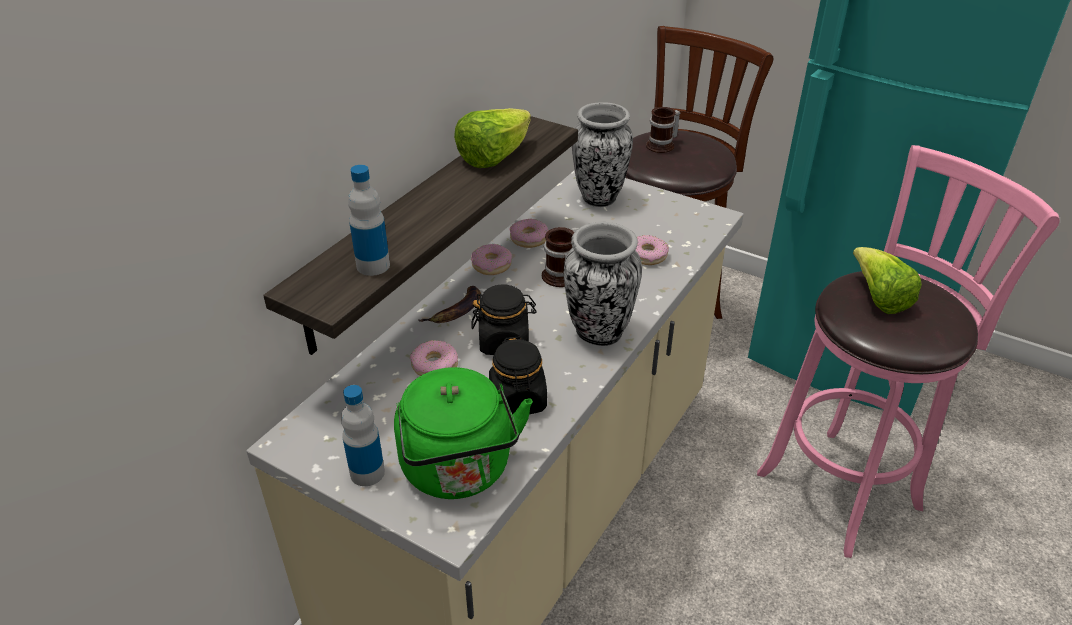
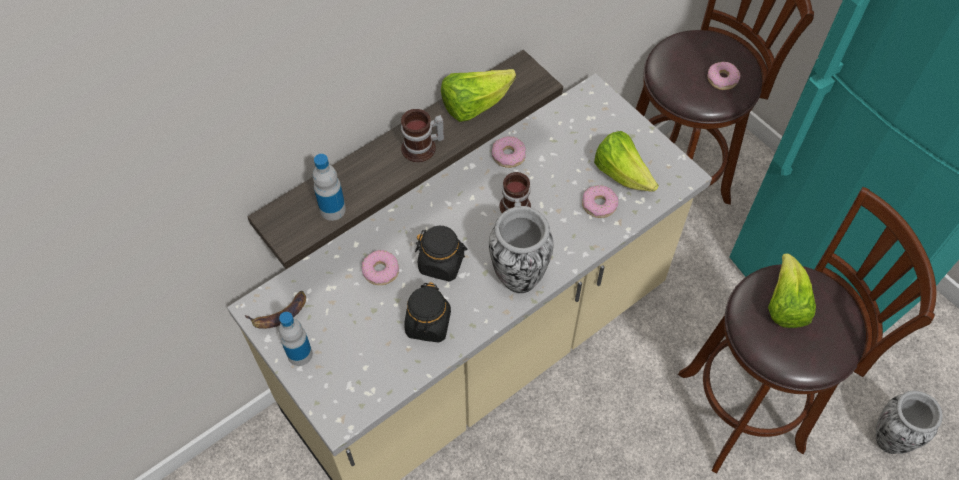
camera: 20 degrees right, 20 degrees up
(456, 311) = (417, 220): banana -> banana (279, 314)
(459, 471) = (361, 374): green kettle -> none
(491, 265) = (465, 177): donut -> donut (722, 79)
(599, 198) = (591, 122): vase -> vase (890, 439)
(655, 228) = (622, 174): none -> lettuce
(663, 146) = (694, 58): mug -> mug (422, 148)
(844, 487) = (747, 409): pink stool -> brown stool

